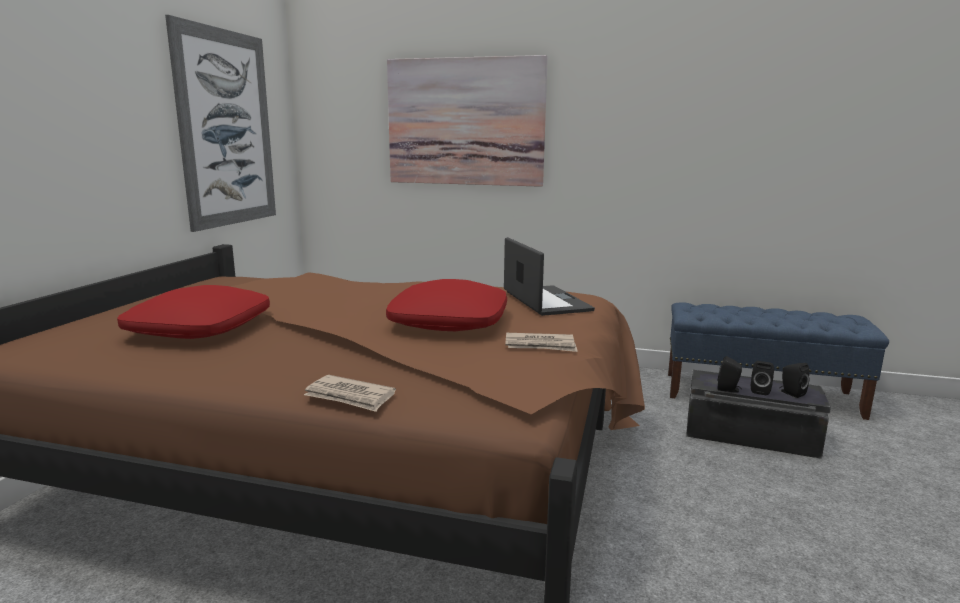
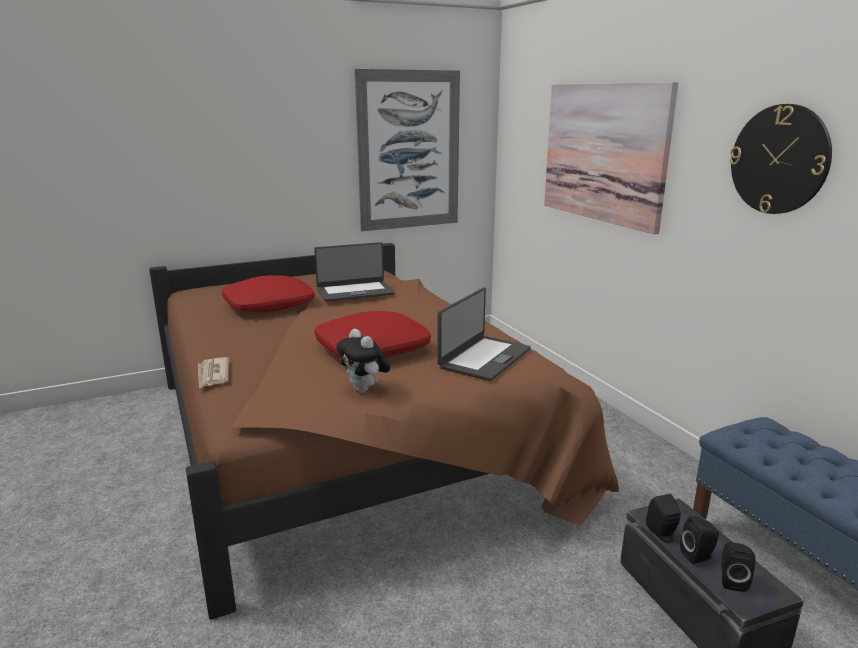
camera: 50 degrees right, 5 degrees up
(283, 292) = (355, 291): none -> laptop
(540, 345) = (365, 390): newspaper -> plush toy
(652, 112) = (779, 159): none -> wall clock

